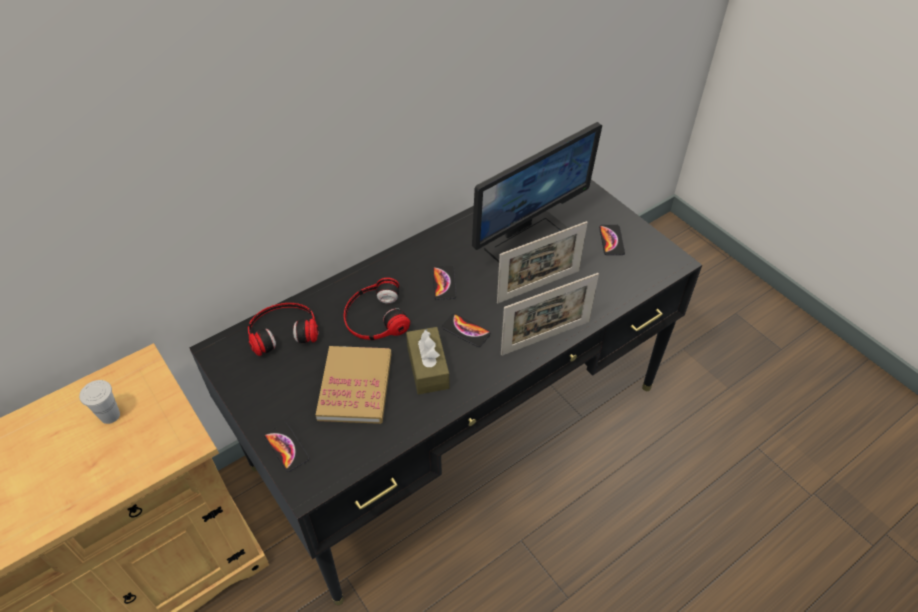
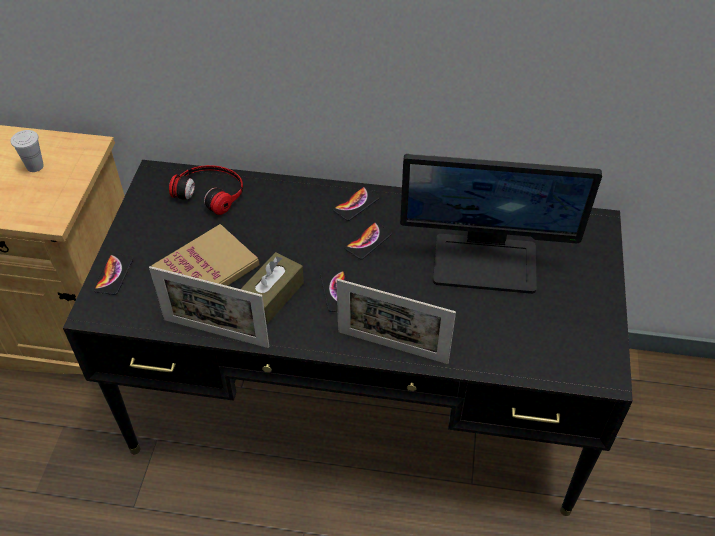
camera: 45 degrees right, 0 degrees up
(375, 317) = (283, 228): headphones -> none
(538, 286) = (443, 301): picture frame -> picture frame (216, 333)
(611, 240) = (566, 312): phone -> phone (356, 204)

